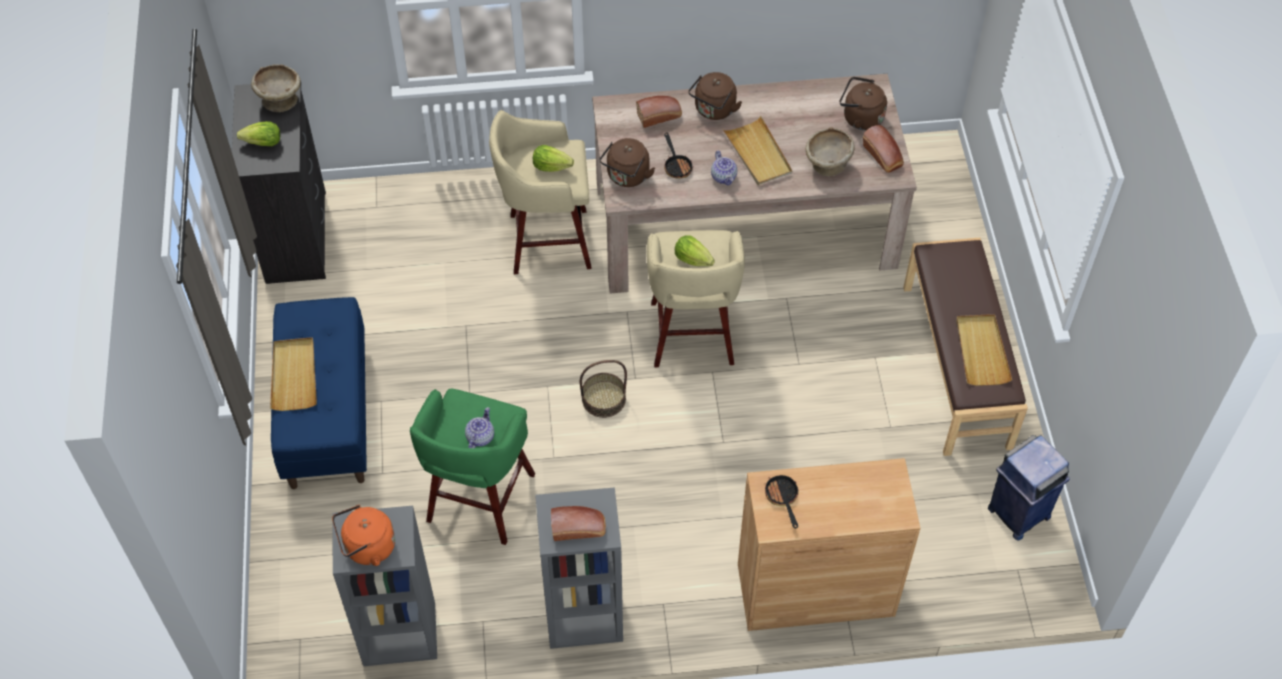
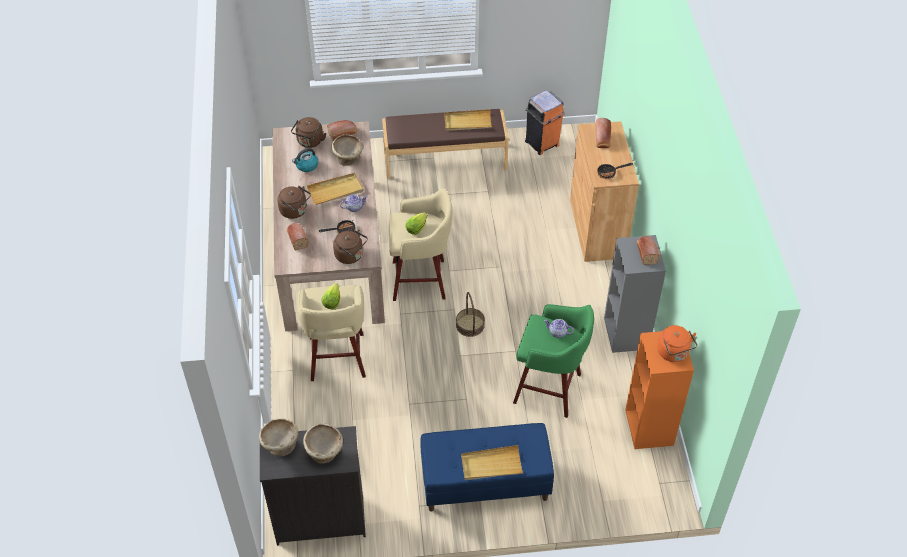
camera: 90 degrees left, 5 degrees down
(263, 143) = (325, 452): lettuce -> beige bowl
(398, 635) = (649, 428): grey bookcase -> orange bookcase
(808, 117) = (306, 166): none -> kettle
(868, 493) = (602, 139): none -> bread
(1017, 513) = (542, 144): blue trash can -> orange trash can

